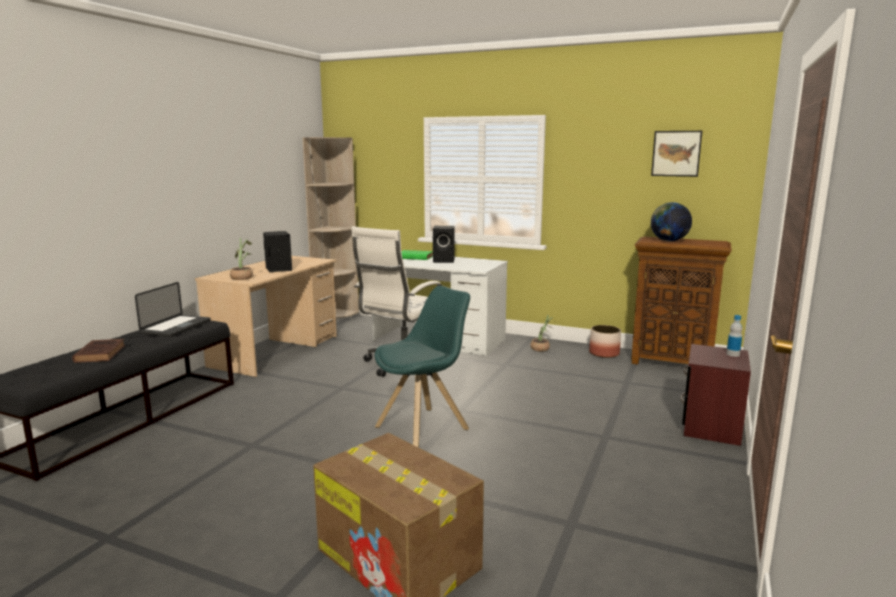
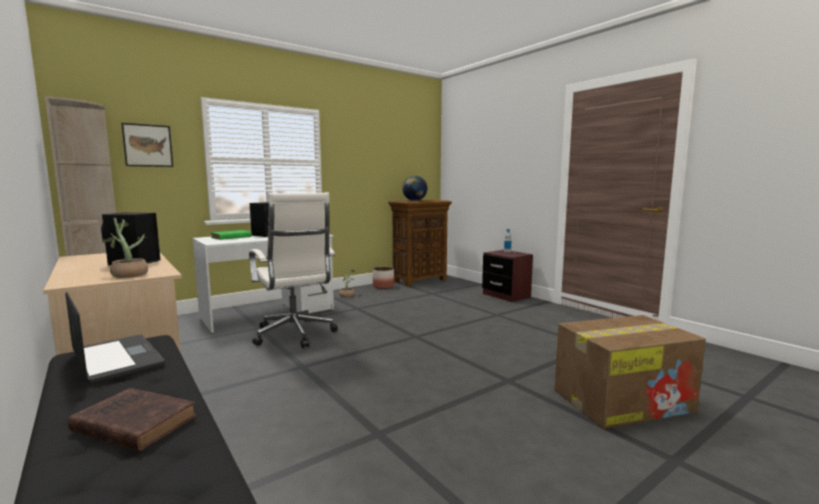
camera: 60 degrees left, 5 degrees down
(423, 428) = (431, 353): turquoise chair -> none
(676, 153) = (401, 145): picture -> picture (148, 145)

